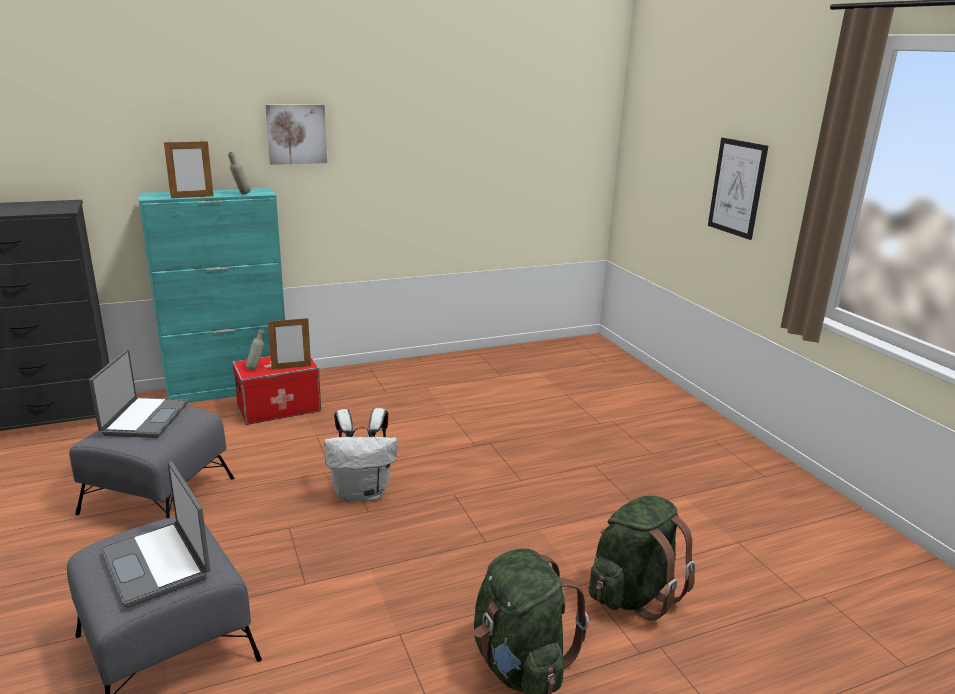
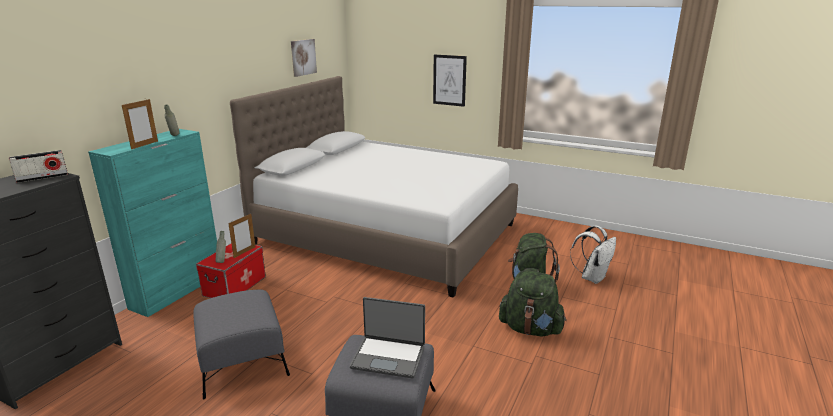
camera: 40 degrees left, 0 degrees up
(51, 208) = (42, 178): none -> radio
(144, 419) = (227, 309): laptop -> none
(296, 134) = (188, 85): picture -> picture (303, 57)
(362, 492) = (360, 303): white backpack -> white backpack (592, 277)
(535, 416) = (386, 233): none -> white bed

